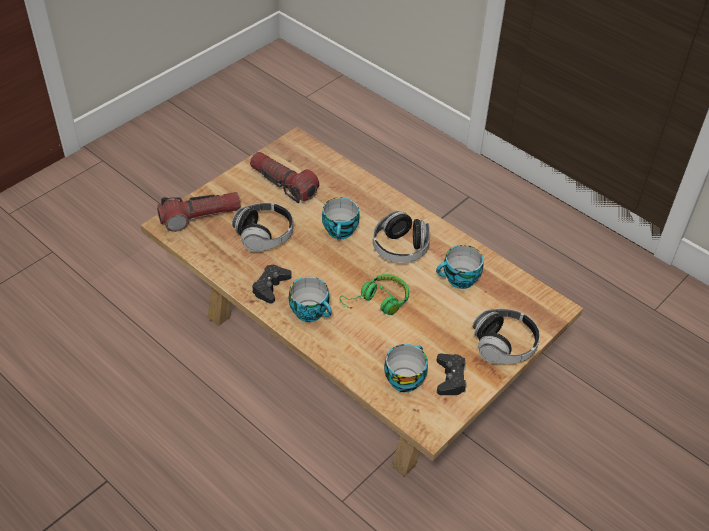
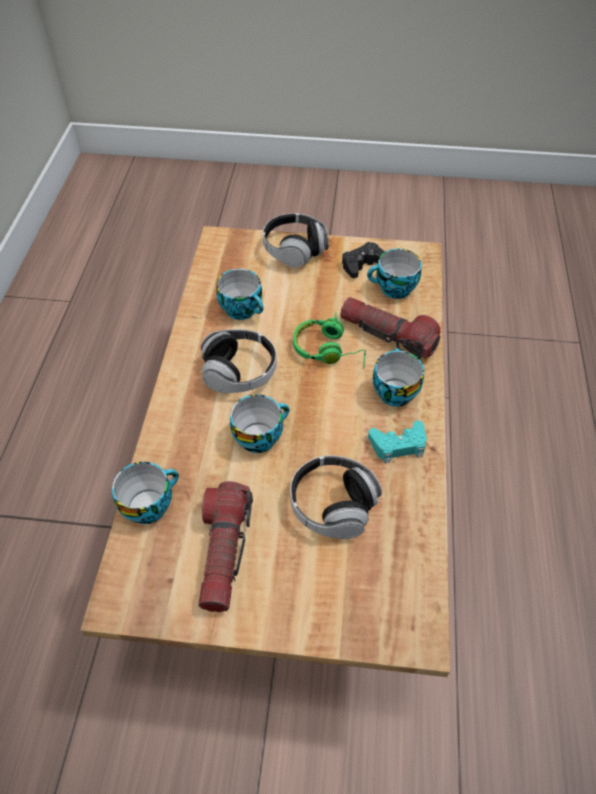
camera: 125 degrees left, 5 degrees up
(200, 217) = (368, 604): flashlight -> flashlight (388, 336)
(271, 287) = (398, 445): black game controller -> turquoise game controller
(340, 171) = (149, 504): none -> cup

